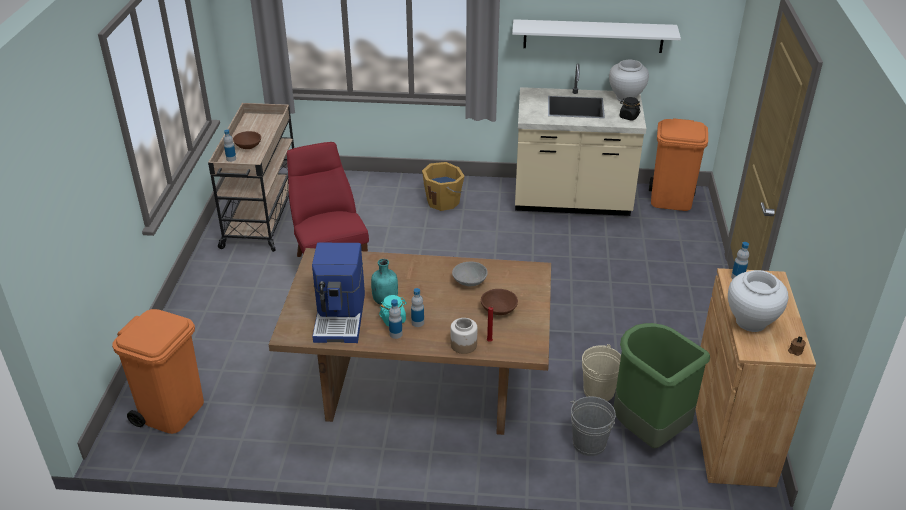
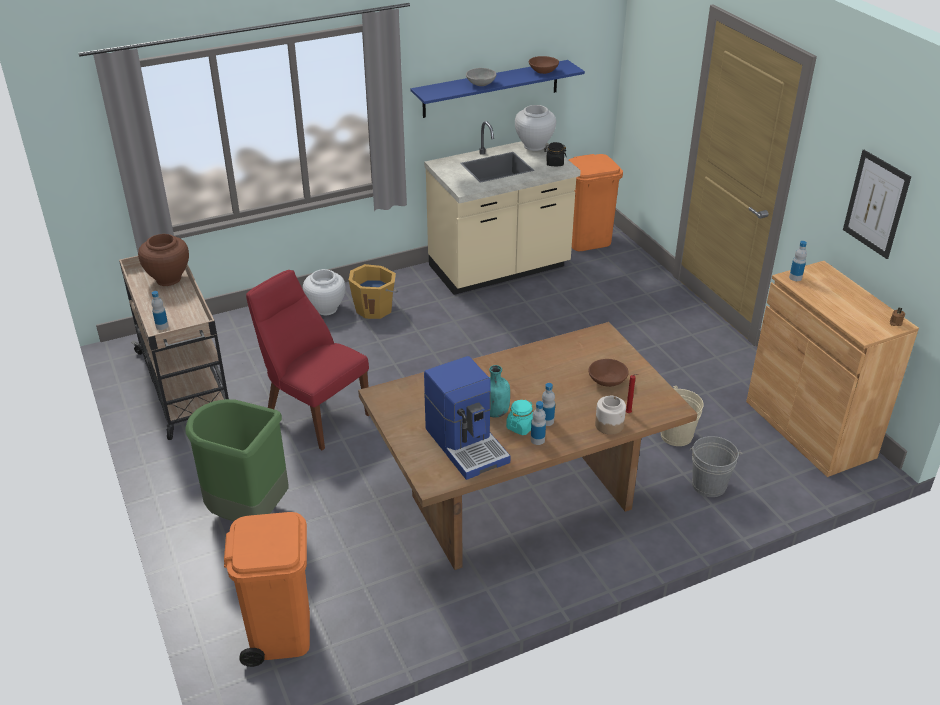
camera: 30 degrees left, 0 degrees up
(248, 146) = (168, 306): brown bowl -> brown bowl (543, 71)
(267, 127) = (168, 279): none -> brown vase
(470, 282) = (555, 365): grey bowl -> grey bowl (481, 84)
(593, 36) = (491, 89): white shelf -> blue shelf
(647, 431) = (745, 454): green trash can -> green trash can (247, 513)
(750, 322) = (842, 311): white vase -> white vase (326, 309)
(823, 226) = (876, 204): none -> picture

